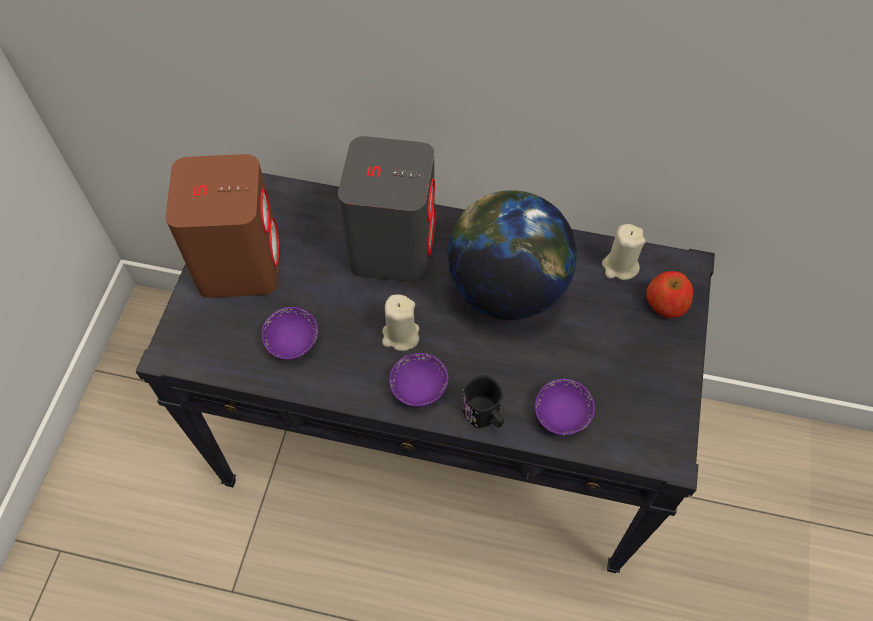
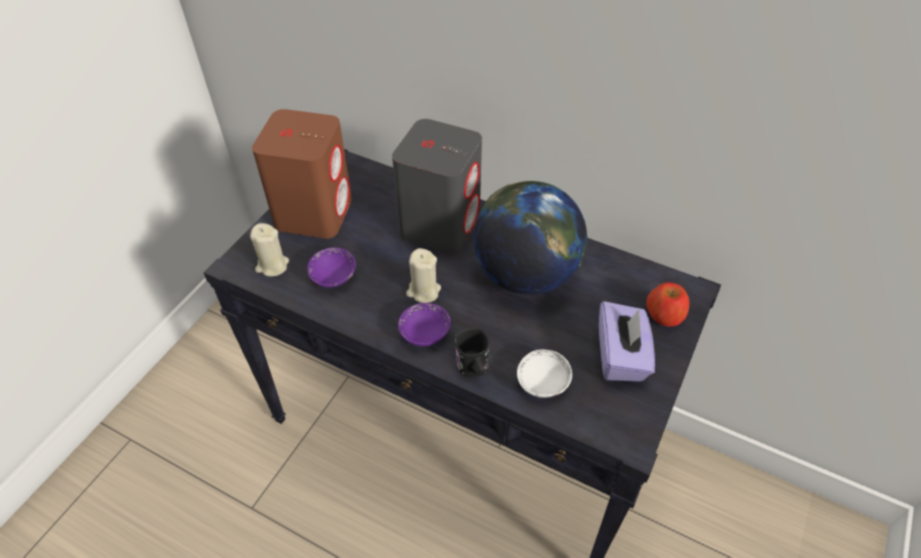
camera: 15 degrees right, 10 degrees down
(562, 414) = (542, 382): purple bowl -> white bowl
(620, 266) = (631, 277): beige candle -> beige candle (272, 265)
(634, 363) = (621, 356): none -> purple tissue box

